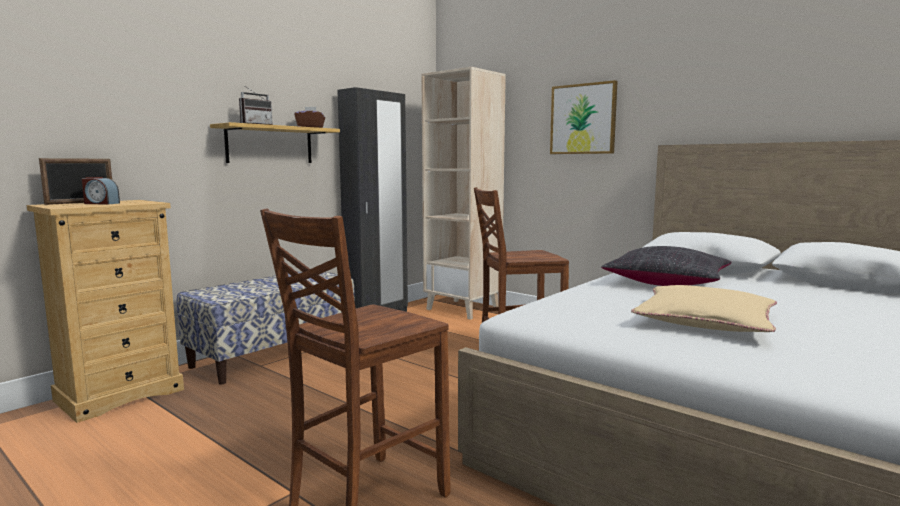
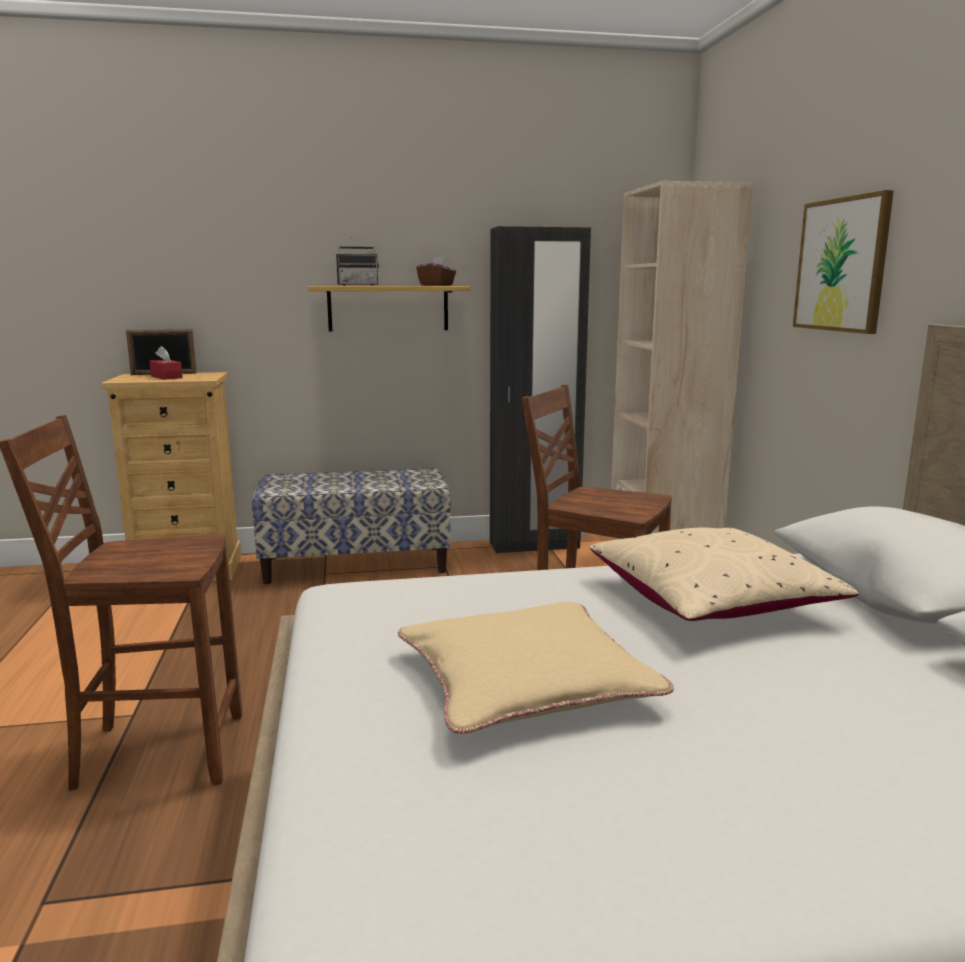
camera: 40 degrees right, 5 degrees up
(101, 203) = (166, 377): alarm clock -> red tissue box
(666, 283) = (710, 601): black pillow -> beige pillow

